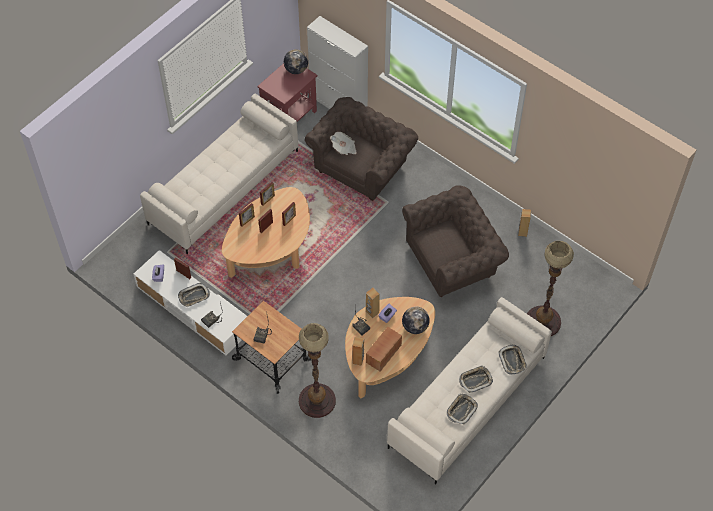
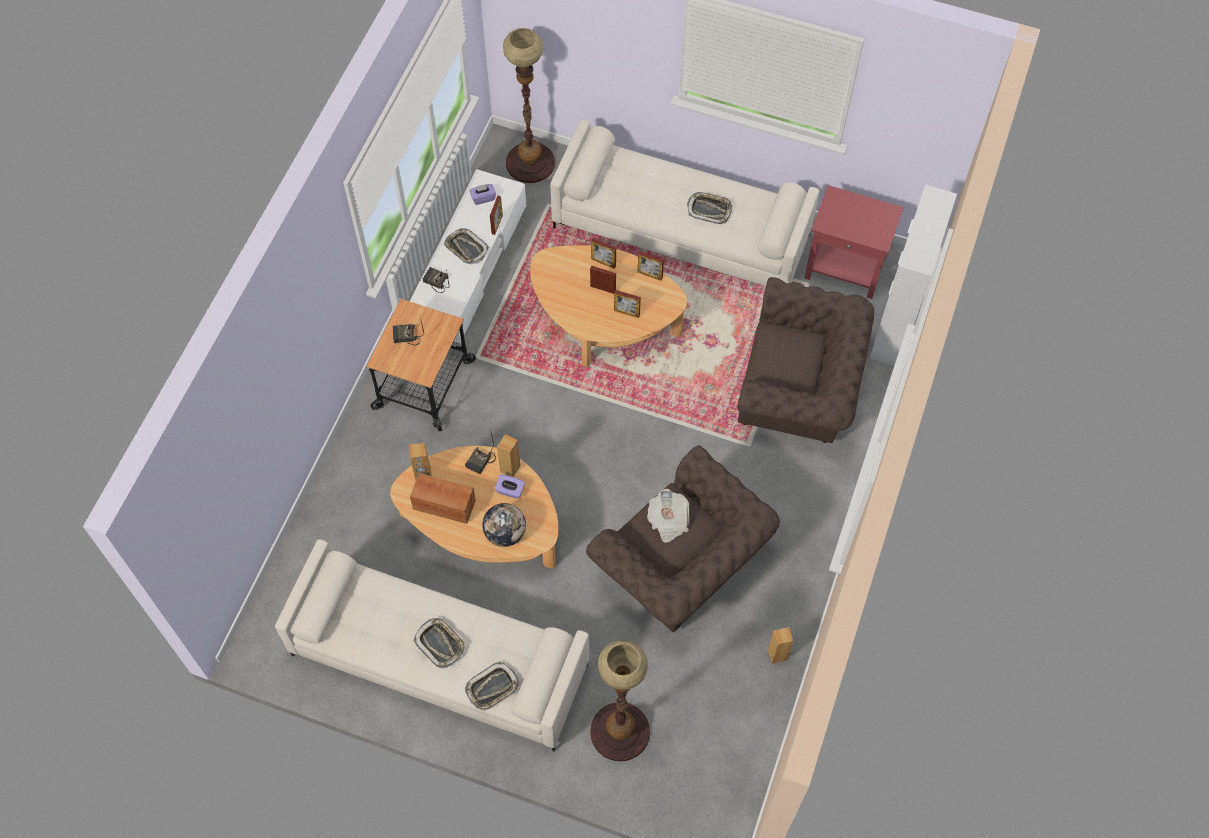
camera: 70 degrees right, 5 degrees up
(296, 70) = (883, 222): globe -> none
(316, 400) = (378, 460): floor lamp -> floor lamp (530, 162)
(344, 148) = (784, 339): newspaper -> newspaper (668, 521)
(461, 410) = (383, 638): tray -> tray (709, 210)

